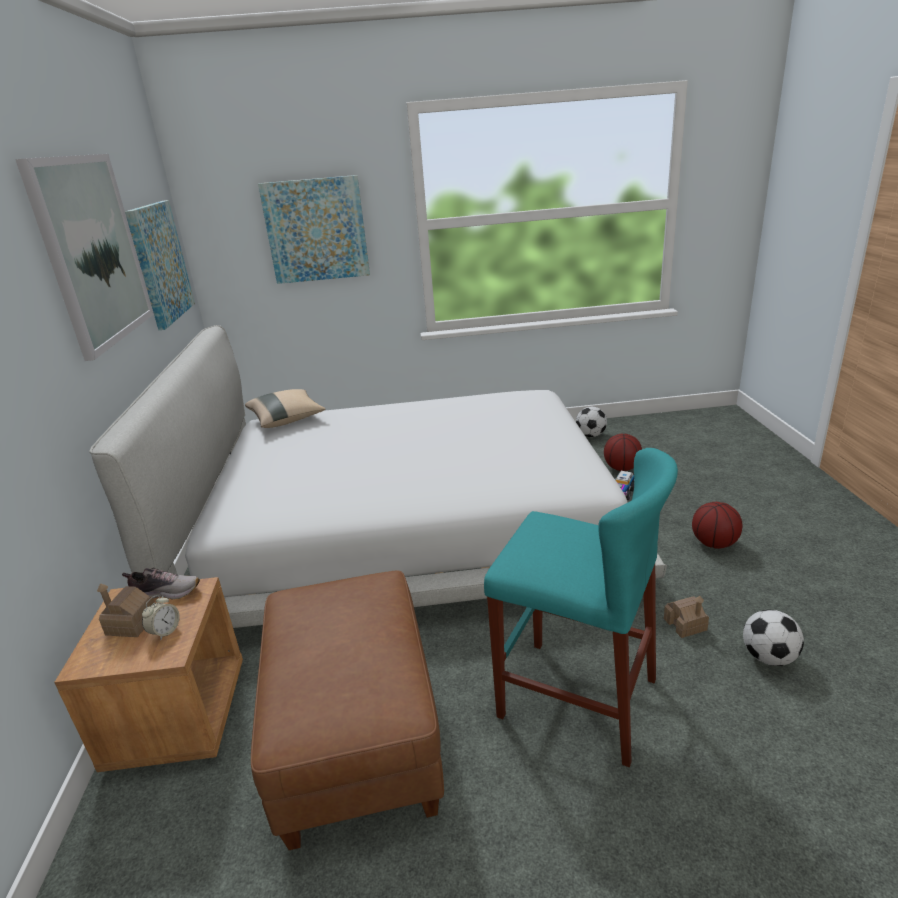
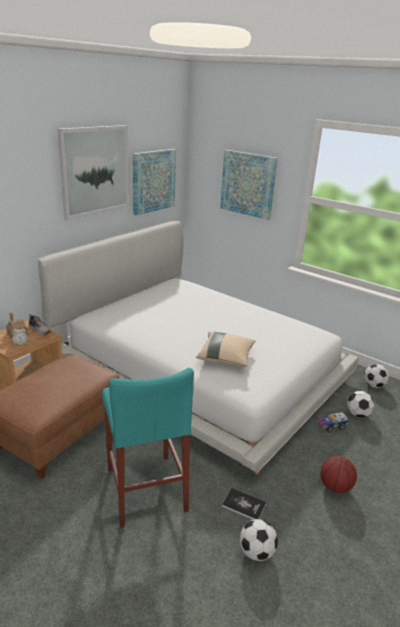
camera: 40 degrees right, 0 degrees up
(287, 419) = (184, 284): beige pillow -> beige pillow (226, 357)
(622, 468) = (358, 414): basketball -> football
(685, 624) = (243, 505): toy house -> book

